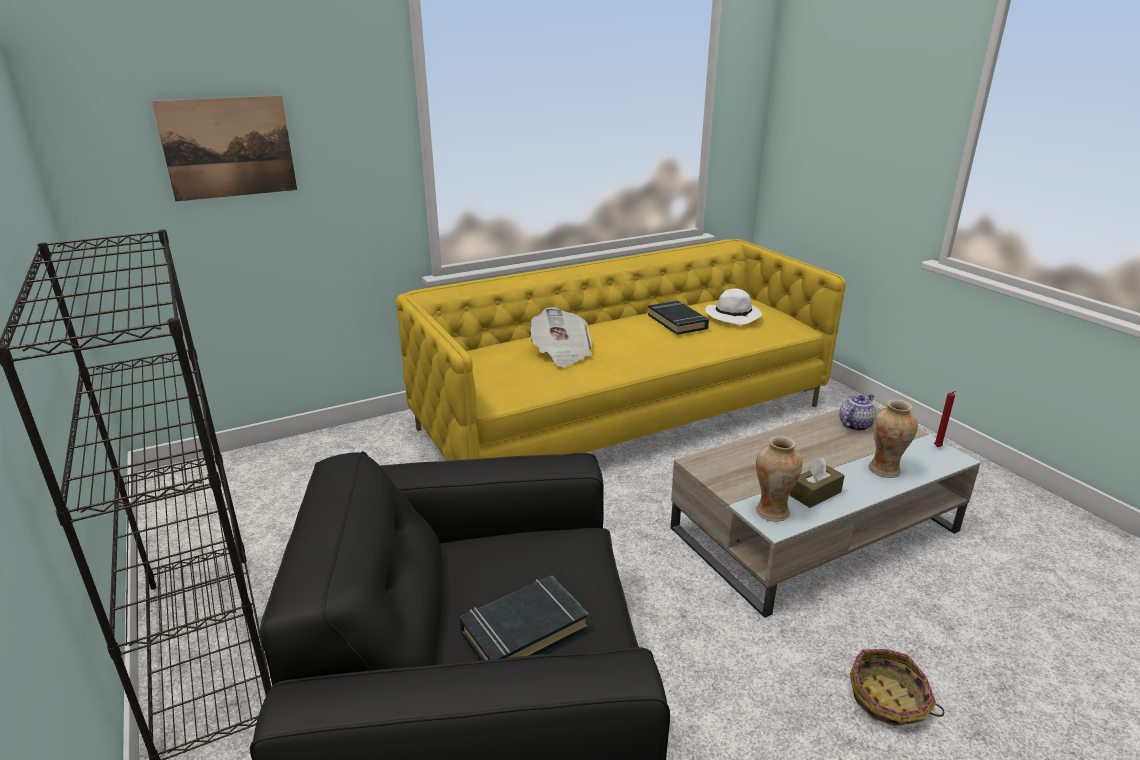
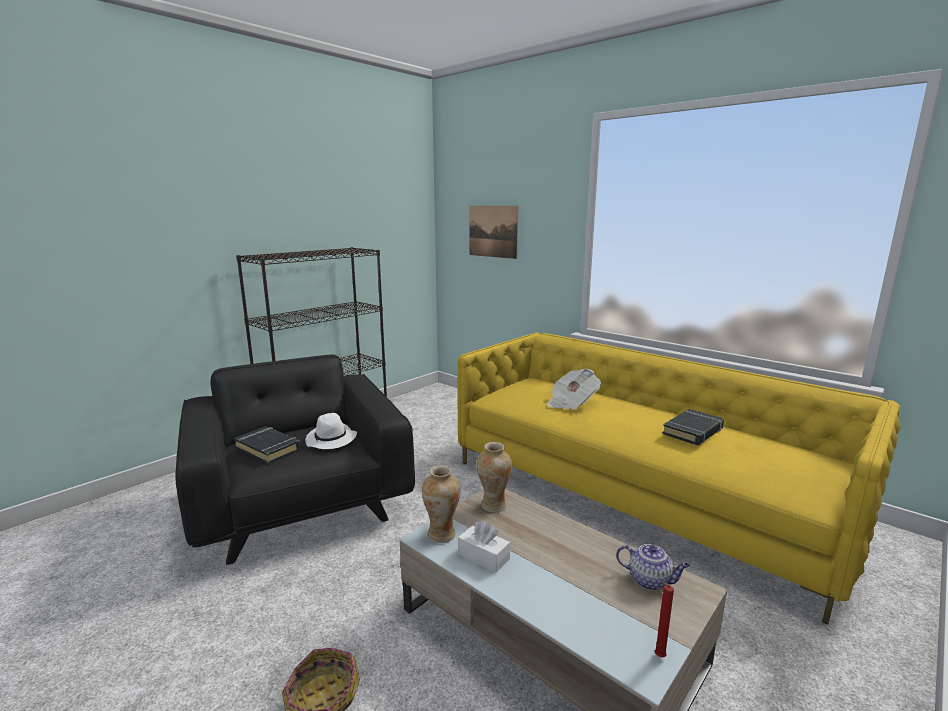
camera: 70 degrees right, 10 degrees down
(734, 315) = (755, 454): white hat -> white hat (331, 440)
(815, 494) = (483, 557): brown tissue box -> white tissue box
(884, 470) = (562, 604): vase -> vase (493, 505)

